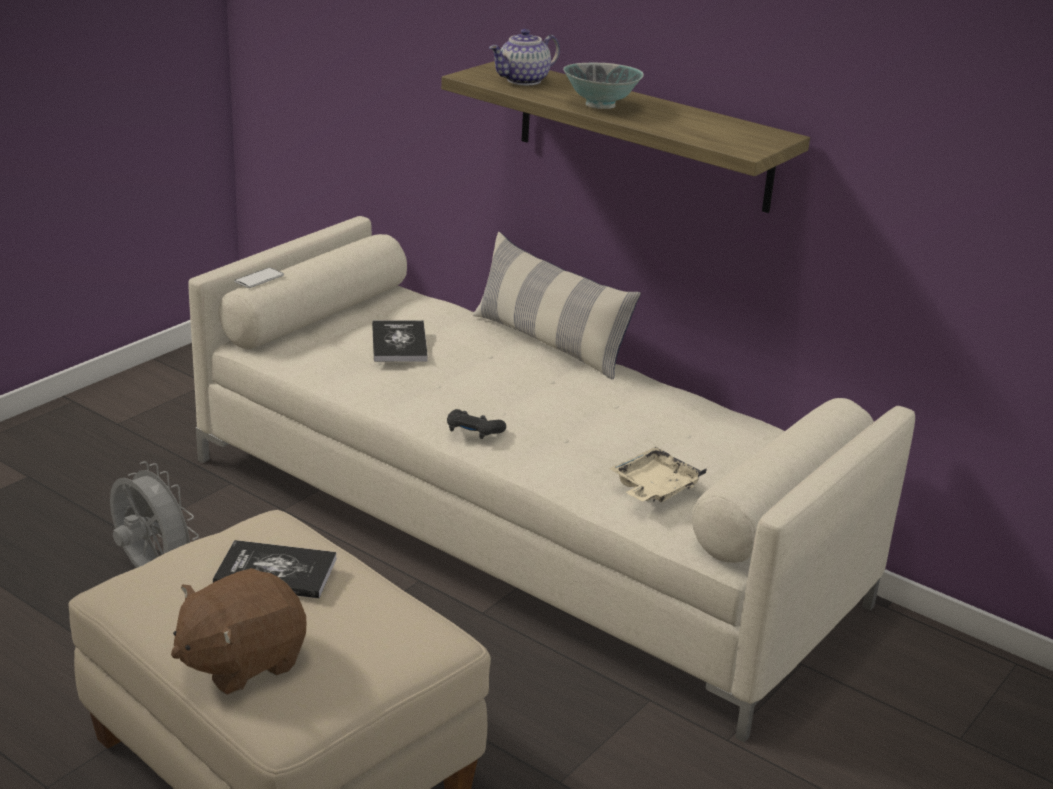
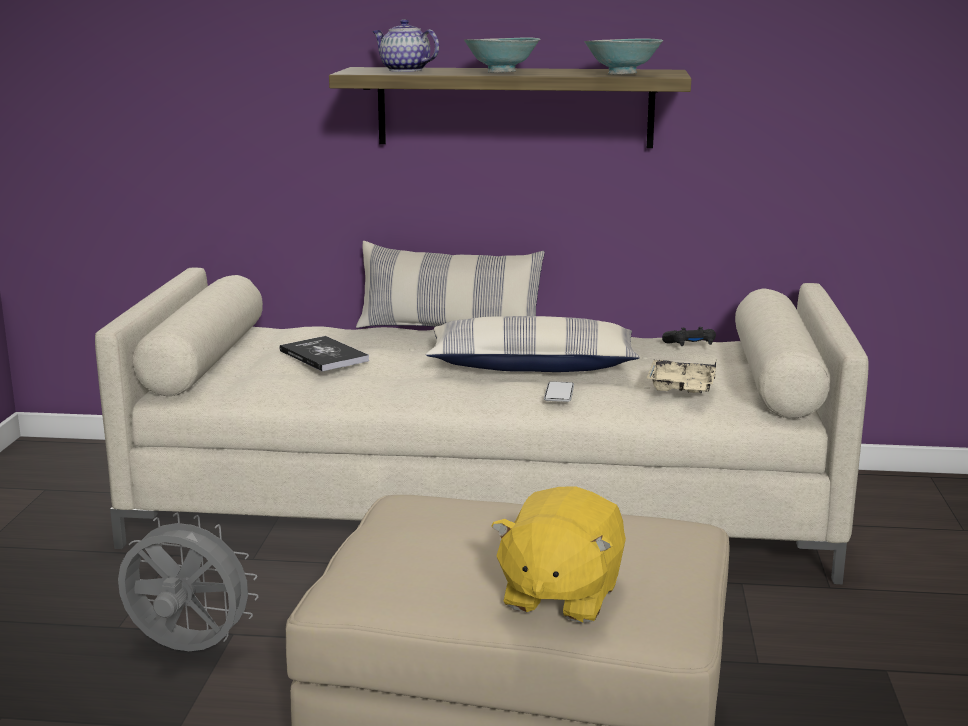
camera: 30 degrees left, 10 degrees down
(241, 661) = (560, 595): brown plush toy -> yellow plush toy
(259, 279) = (167, 320): phone -> phone (559, 393)
(275, 572) = (484, 524): book -> none
(473, 431) = (487, 392): black game controller -> black game controller (691, 345)
(524, 81) = (404, 70): teapot -> teapot turned 105 degrees clockwise
(562, 412) = (532, 366): none -> pillow
(705, 137) = (622, 74): none -> bowl

